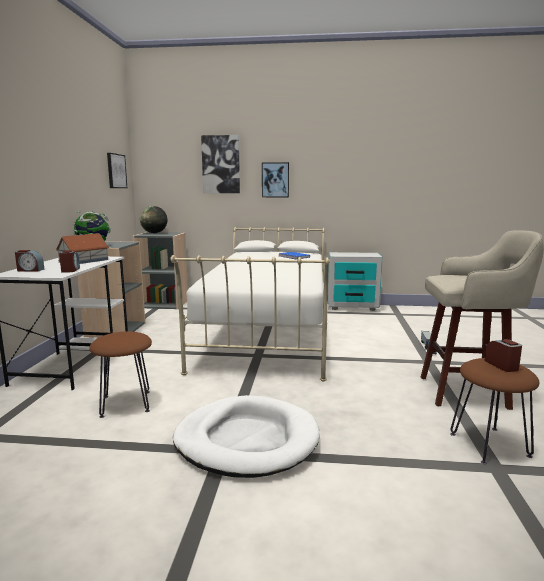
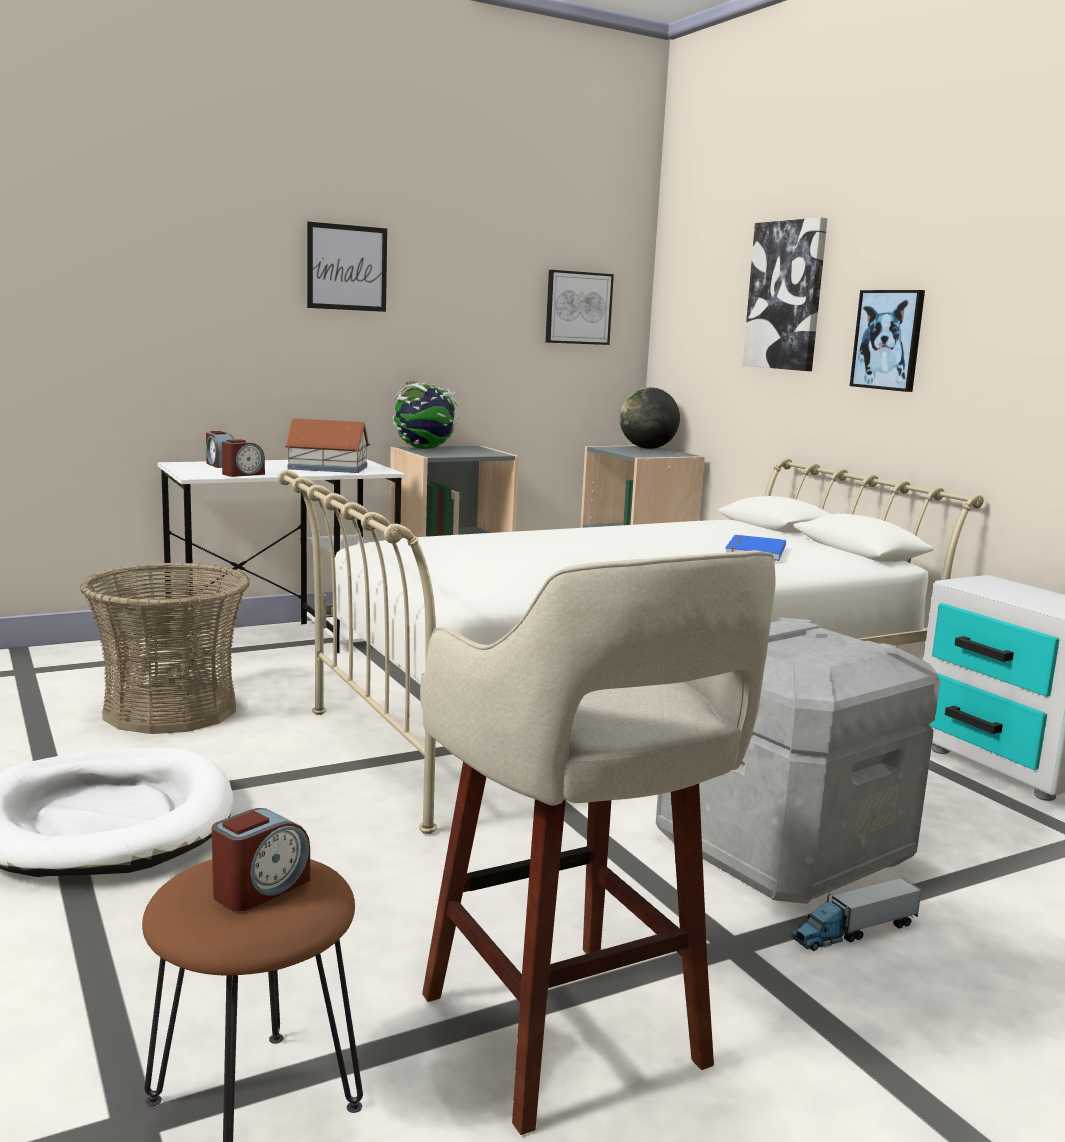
camera: 55 degrees right, 0 degrees up
(45, 149) = (347, 267): none -> picture
(126, 404) = (171, 710): brown stool -> basket
(377, 341) = (780, 847): none -> grey storage box

